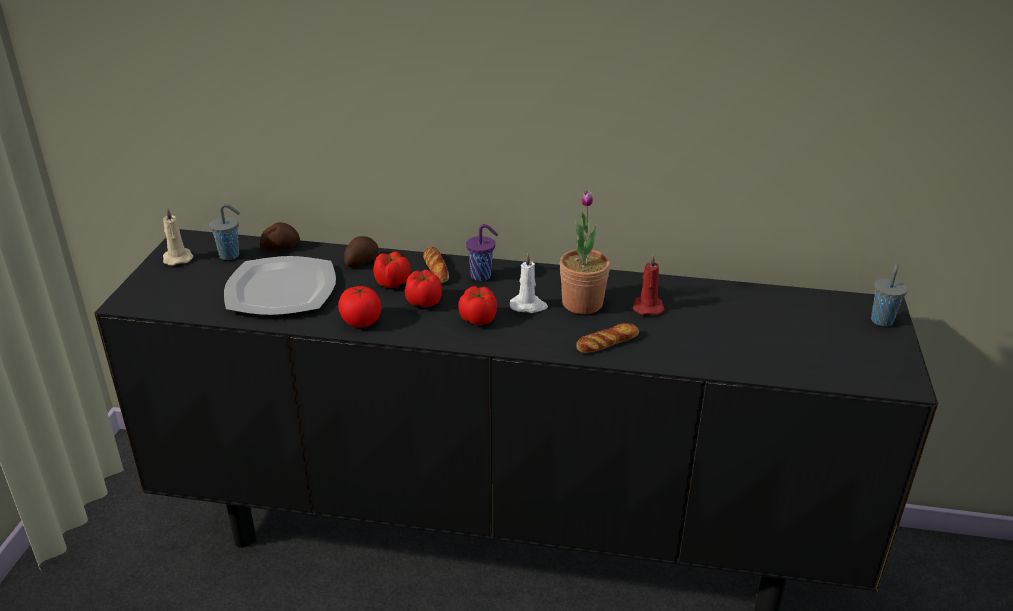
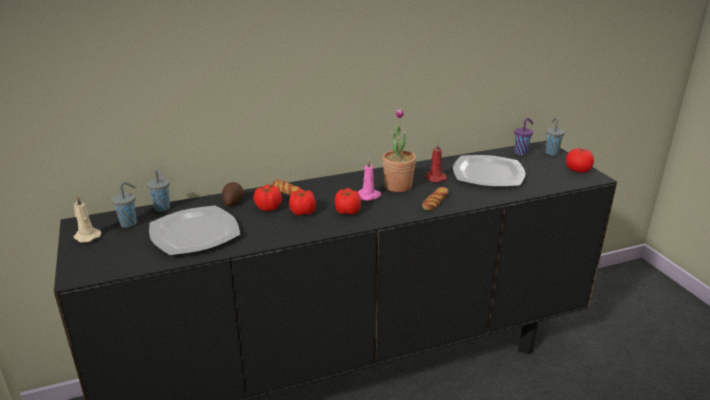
camera: 30 degrees left, 5 degrees down
(280, 247) = (163, 208): potato -> grey cup
(361, 321) = (274, 235): tomato -> tomato (578, 170)
(482, 276) = (322, 188): purple cup -> purple cup (521, 153)
(528, 306) = (369, 196): white candle -> pink candle
(732, 325) = (487, 174): none -> plate

